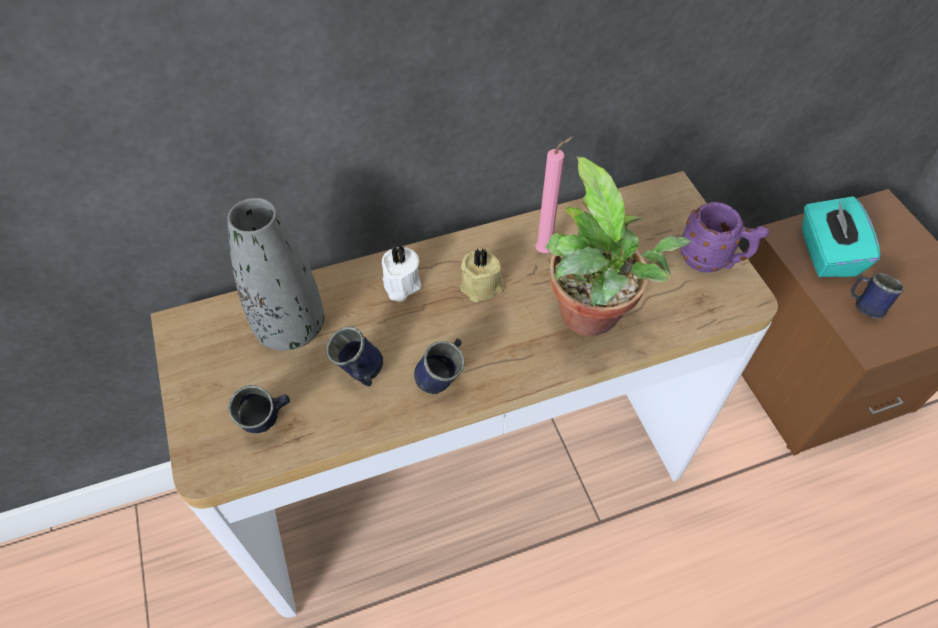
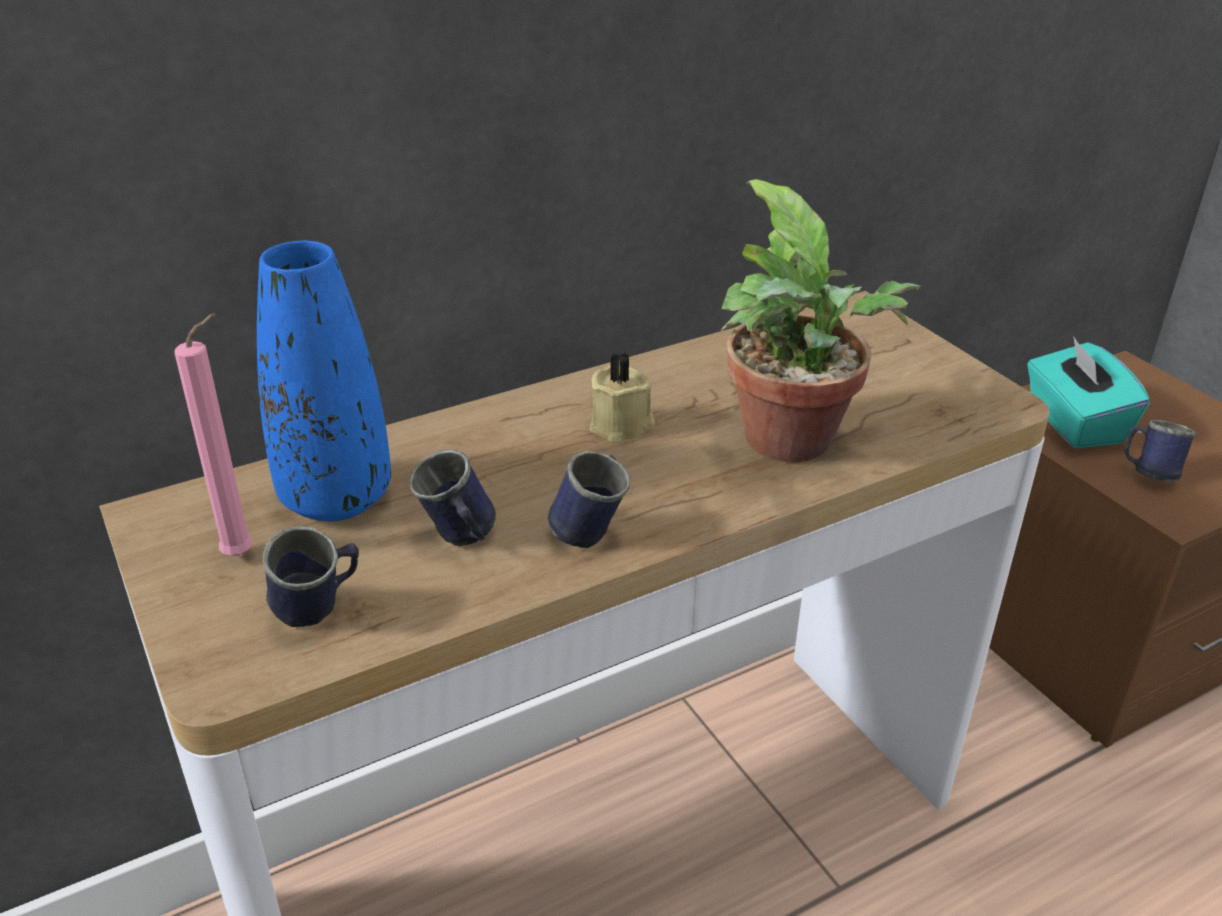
camera: 10 degrees left, 20 degrees down
(291, 328) = (336, 498): grey vase -> blue vase
(400, 285) = (498, 435): white candle -> none
(546, 250) = (704, 381): pink candle -> pink candle (244, 553)
(712, 261) = (940, 371): purple mug -> none

